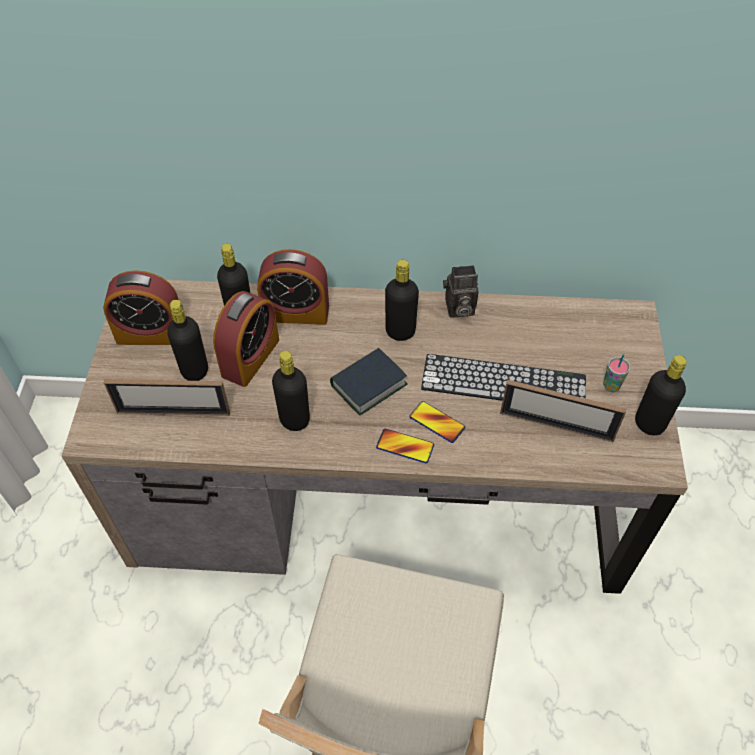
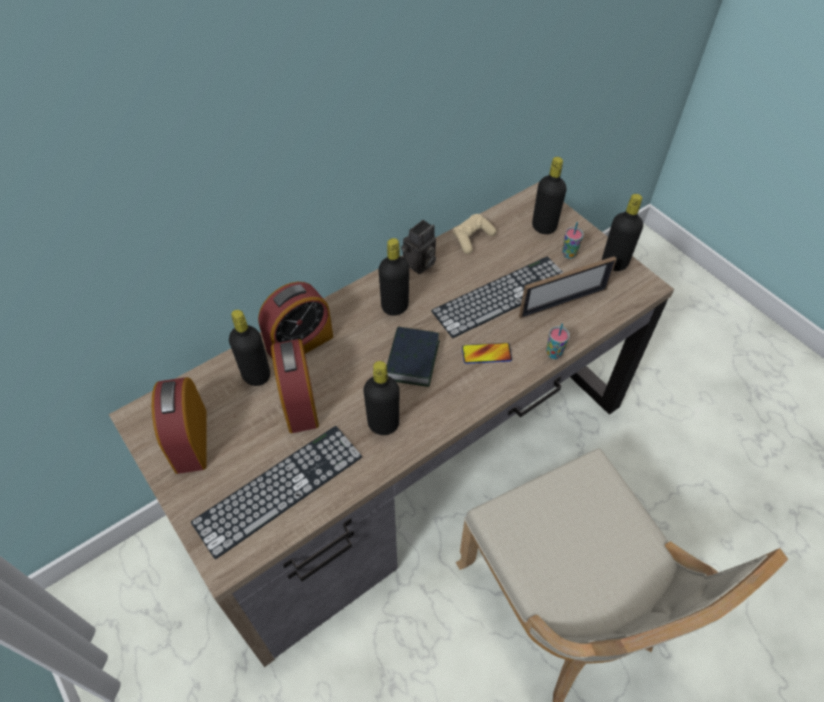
camera: 40 degrees left, 0 degrees up
(151, 333) = (191, 440): alarm clock -> alarm clock turned 120 degrees clockwise
(173, 412) = (279, 489): picture frame -> keyboard
(194, 370) = (262, 443): black bottle -> black bottle (544, 227)
(405, 446) = (482, 386): phone -> none
(498, 463) = (554, 353): none -> cup
(530, 315) = (472, 238): none -> beige game controller

